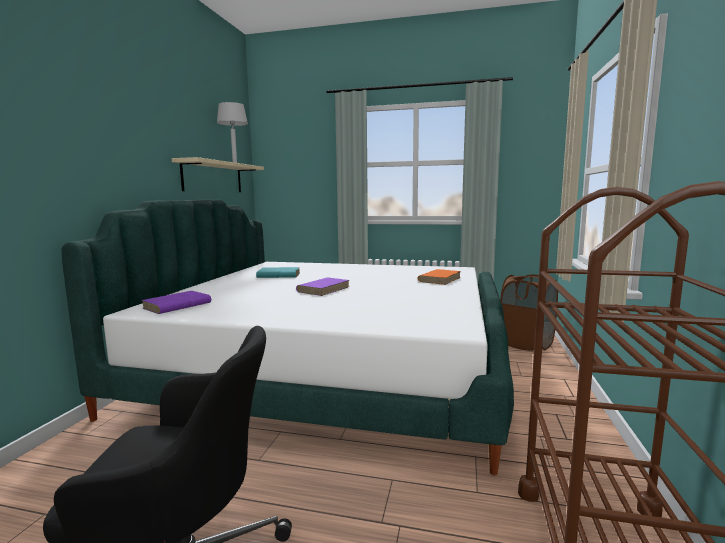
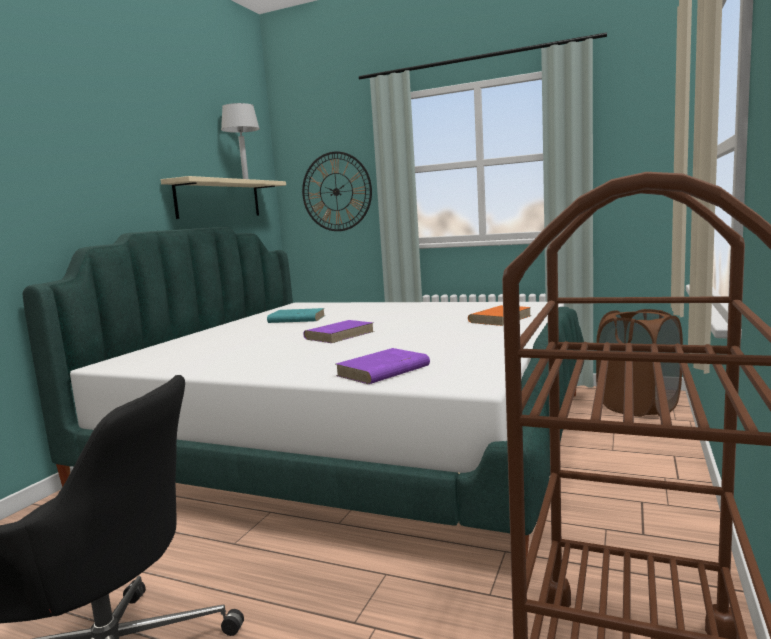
camera: 10 degrees right, 0 degrees up
(177, 306) = (155, 358): purple book -> purple book (382, 371)
(302, 177) = (336, 192): none -> wall clock

